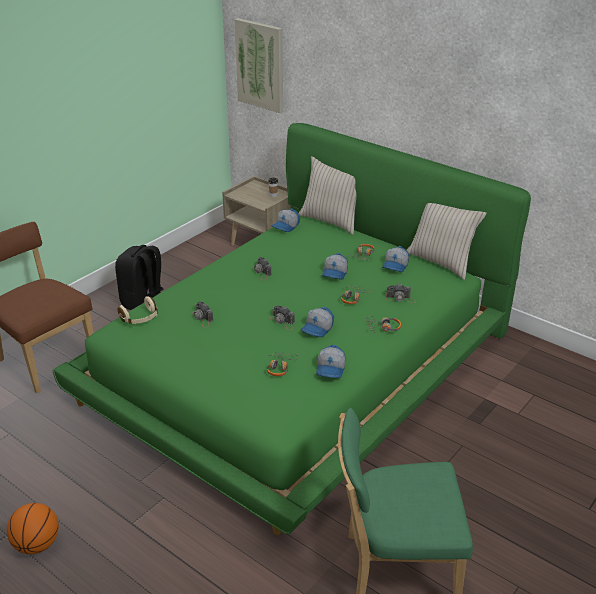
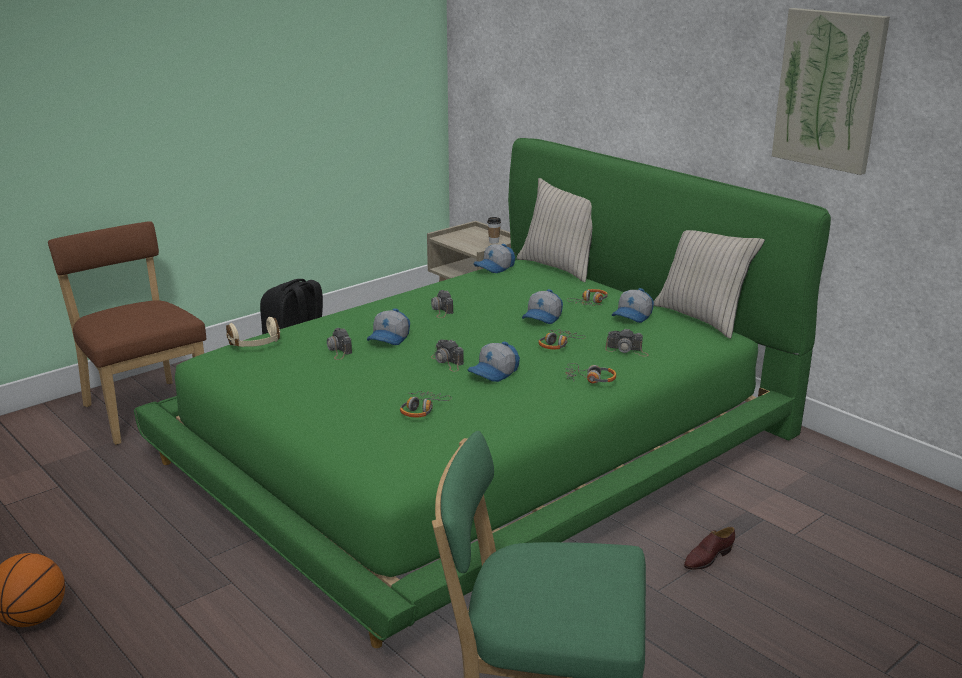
camera: 10 degrees right, 10 degrees down
(260, 65) = (488, 67): picture -> picture (829, 90)
(331, 369) = (495, 418): cap -> cap (390, 338)
(468, 438) = (707, 558): none -> brown shoe

